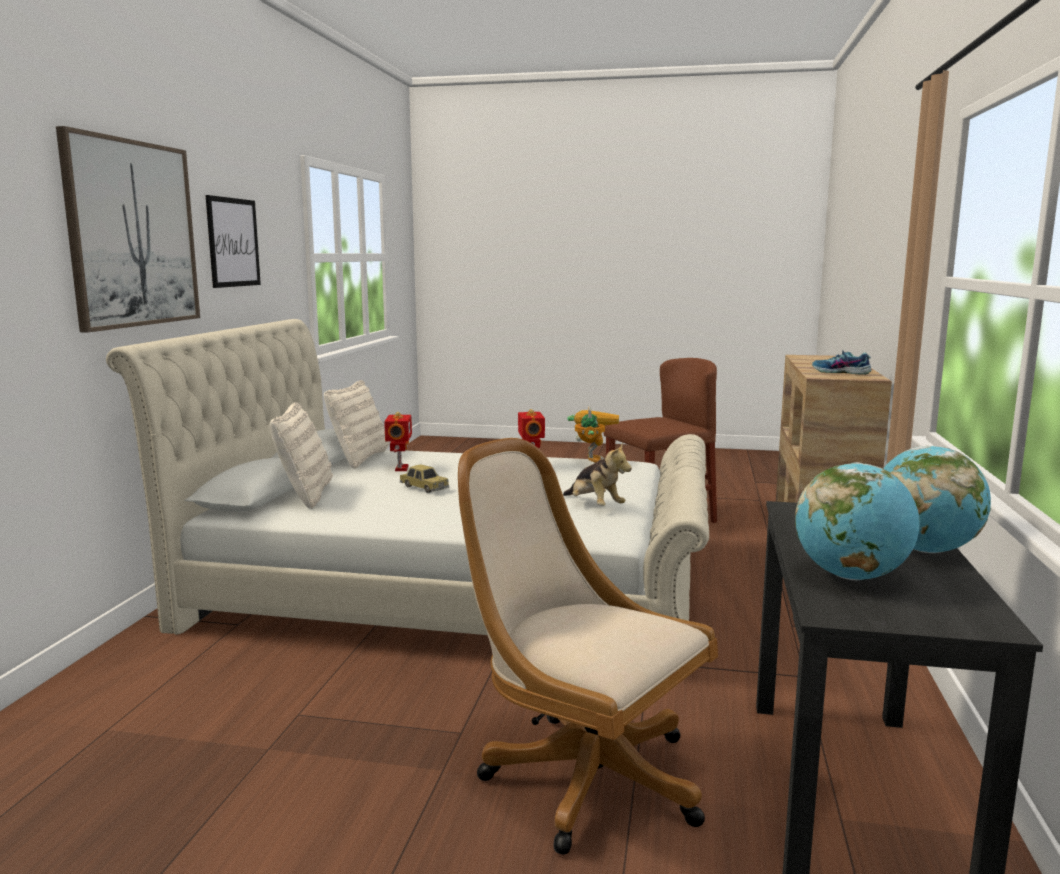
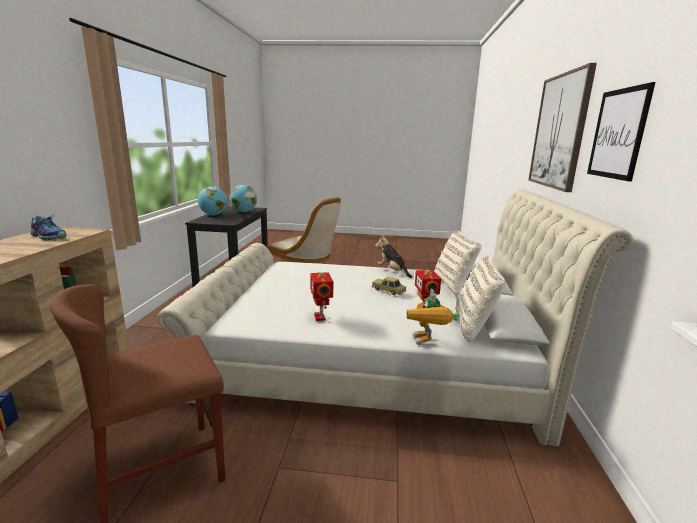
camera: 175 degrees right, 5 degrees up
(591, 460) = (267, 326): toy robot -> toy robot (428, 344)
(594, 506) = (284, 279): plush toy -> plush toy (392, 271)

